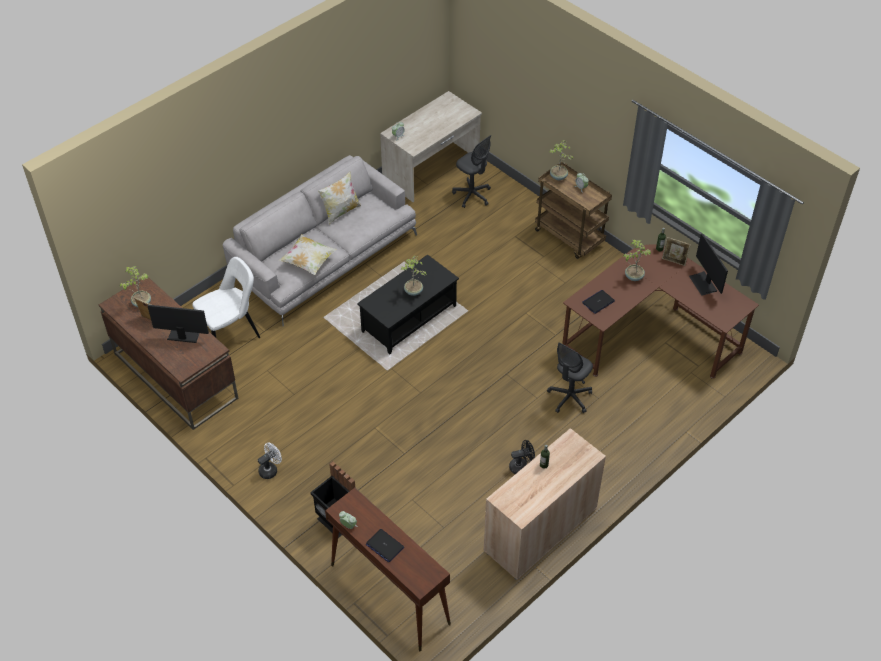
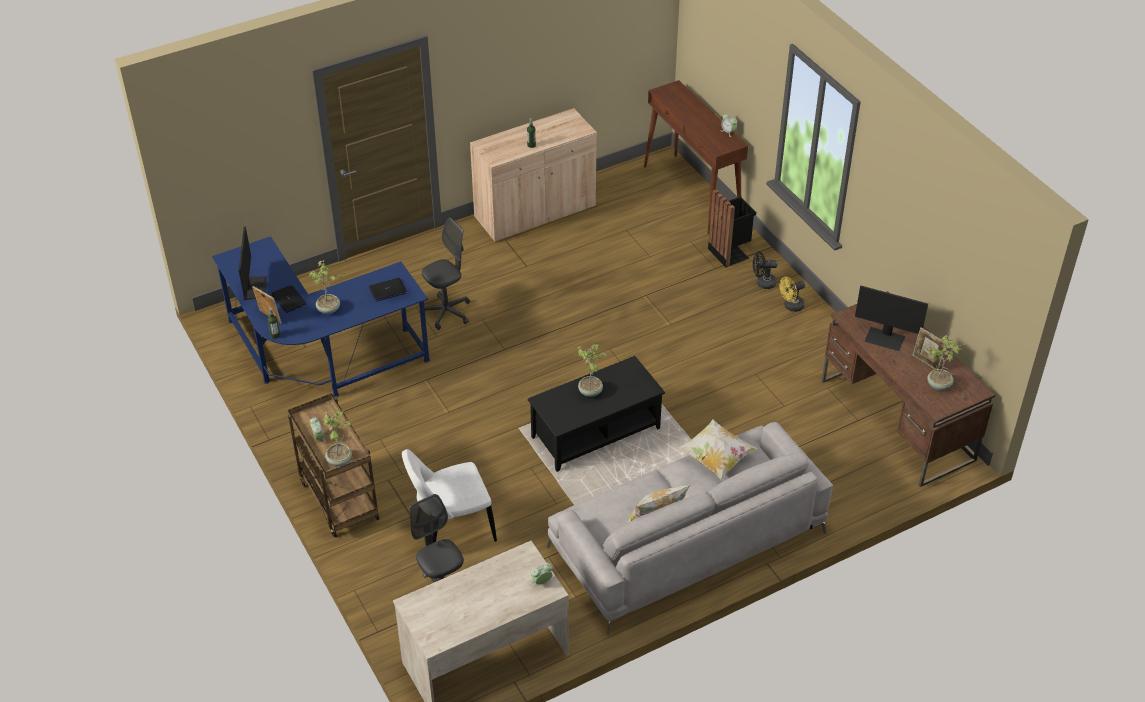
camera: 165 degrees left, 5 degrees down
(231, 335) = (825, 456): white chair -> white chair (451, 532)
(270, 469) = (791, 306): white fan -> yellow fan
(384, 546) = (699, 114): laptop -> laptop (289, 299)
(521, 466) = (529, 263): black fan -> black fan (762, 283)
(649, 336) = (319, 357): brown desk -> blue desk

